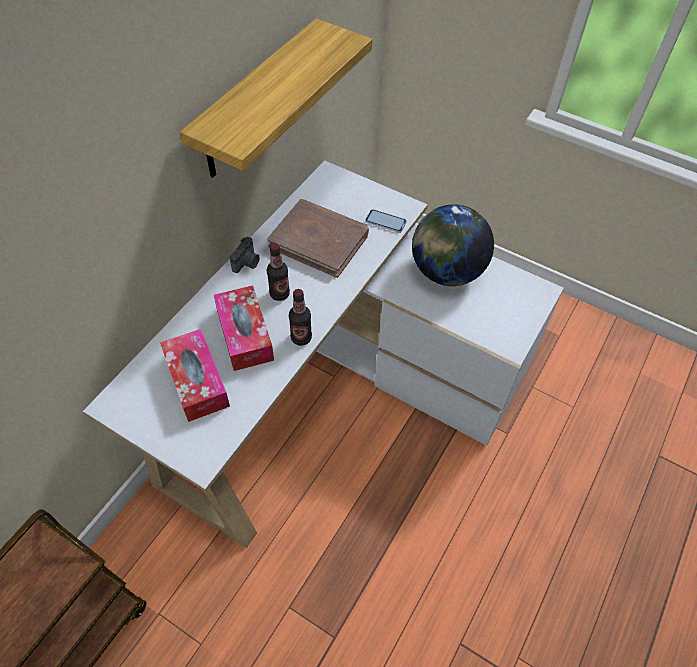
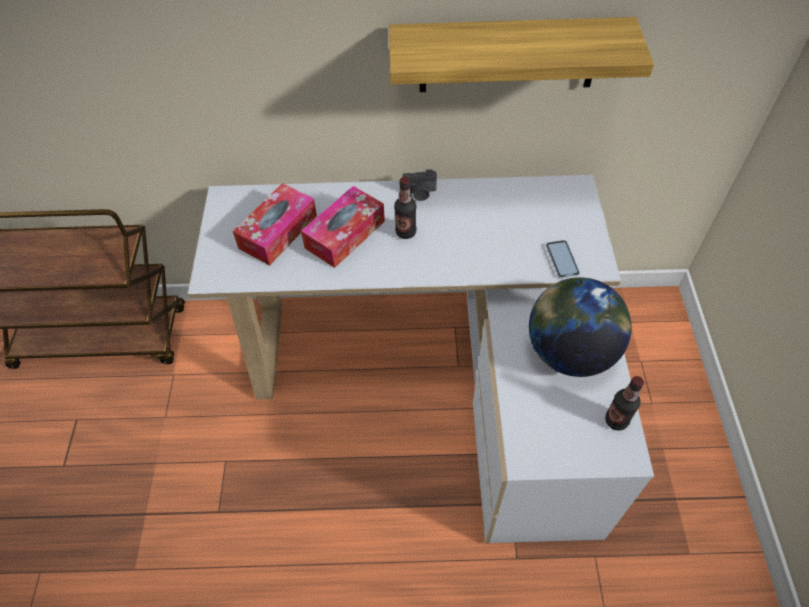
camera: 60 degrees right, 0 degrees up
(301, 338) = (371, 273): bottle -> bottle (616, 420)
(319, 240) = (490, 225): brown book -> none

